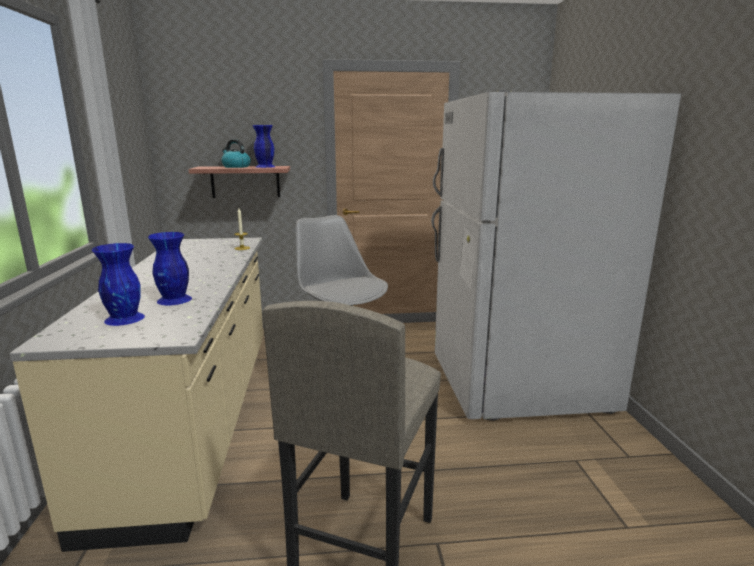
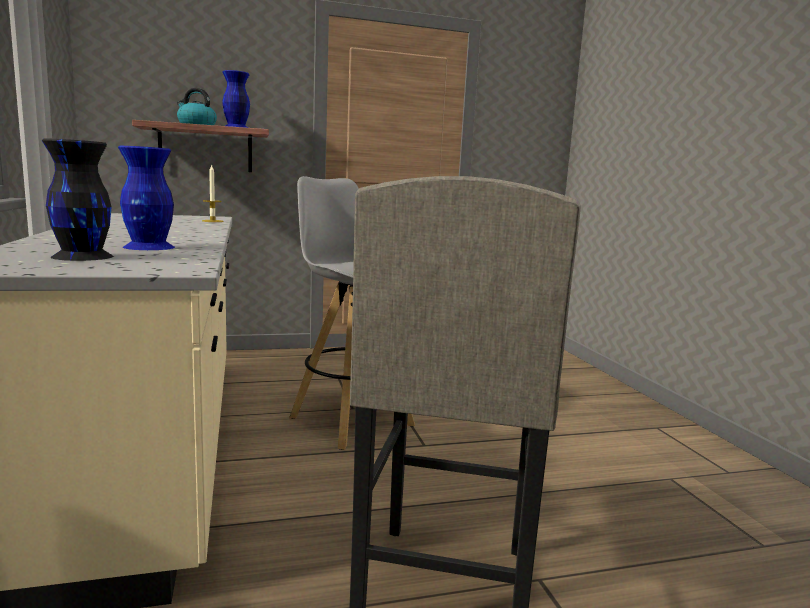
camera: 10 degrees left, 5 degrees down
(124, 318) = (82, 256): blue vase -> black vase
(518, 382) = (568, 402): white fridge -> none

